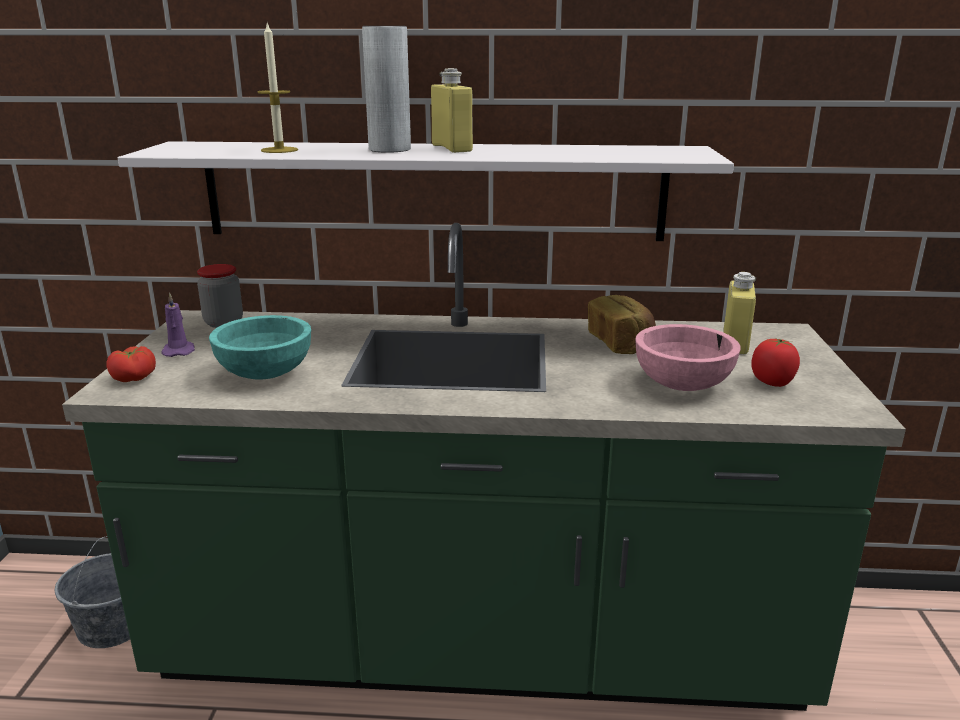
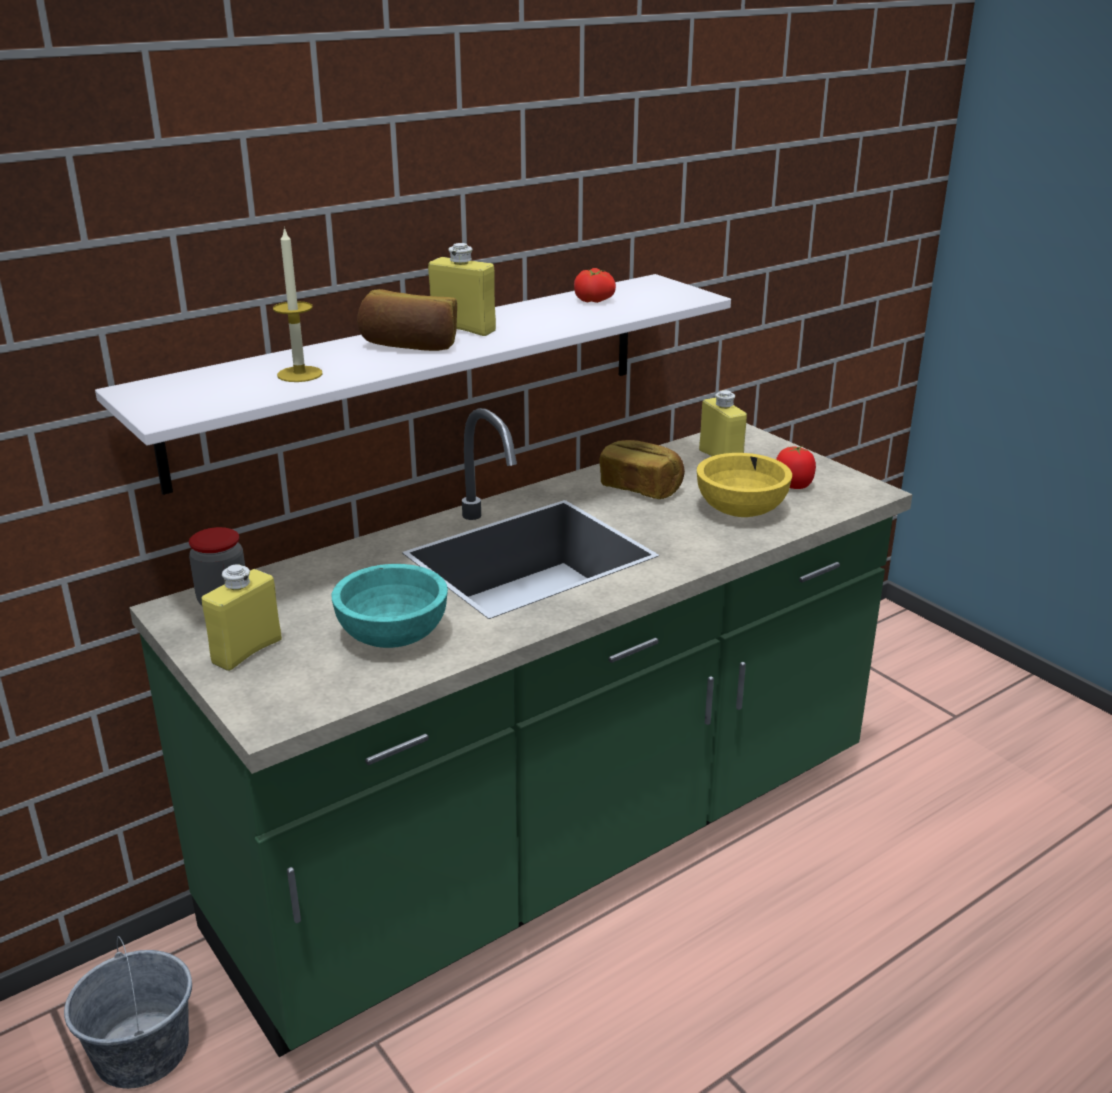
camera: 40 degrees left, 5 degrees up
(134, 378) = (267, 697): tomato -> tomato (594, 300)
(179, 351) = (247, 651): purple candle -> yellow bottle
(389, 149) = (410, 345): grey vase -> bread
(682, 384) = (741, 510): pink bowl -> yellow bowl

